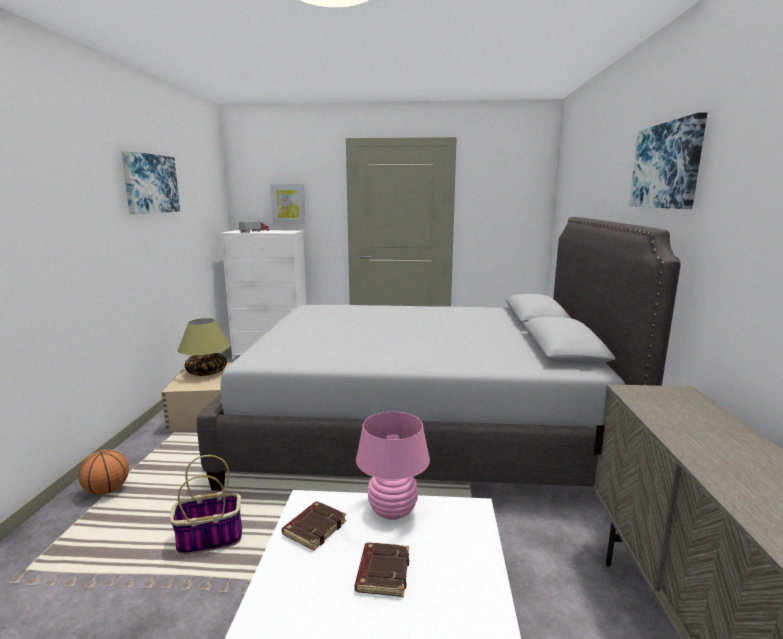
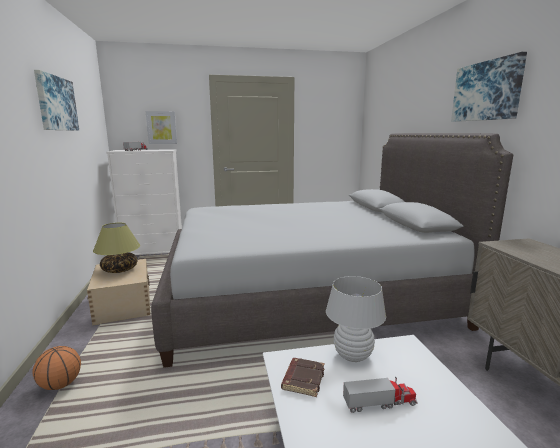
camera: 15 degrees left, 0 degrees up
(208, 539) = (184, 409): basket -> none
(382, 572) = (380, 403): brown book -> toy truck
(392, 511) = (352, 355): pink table lamp -> white table lamp

